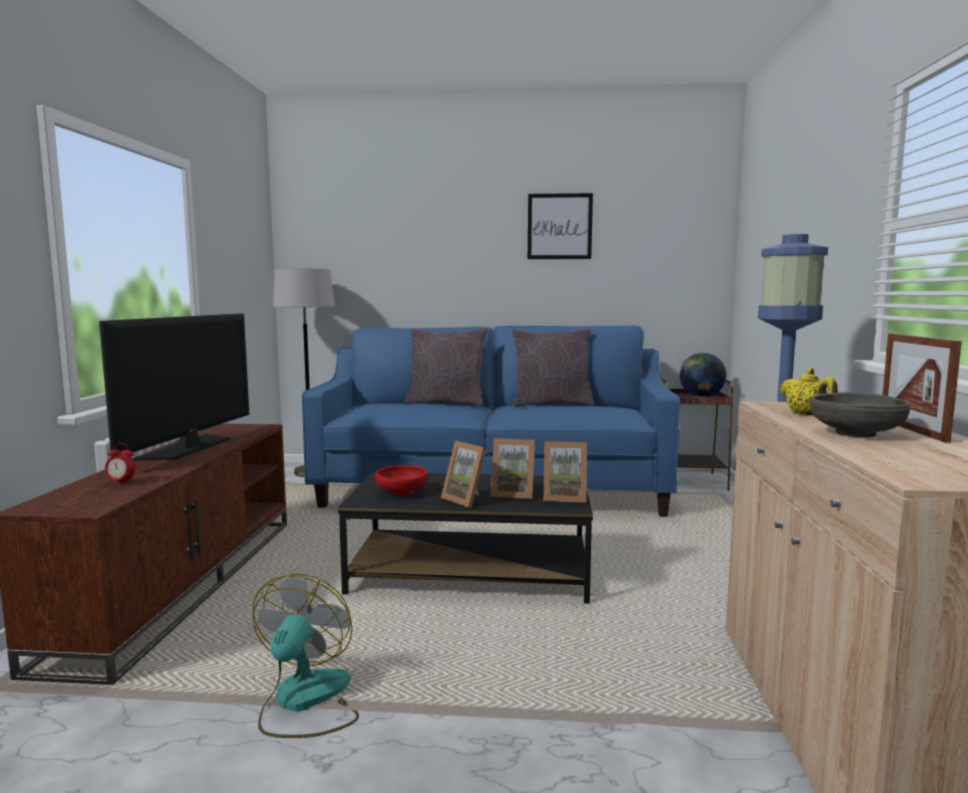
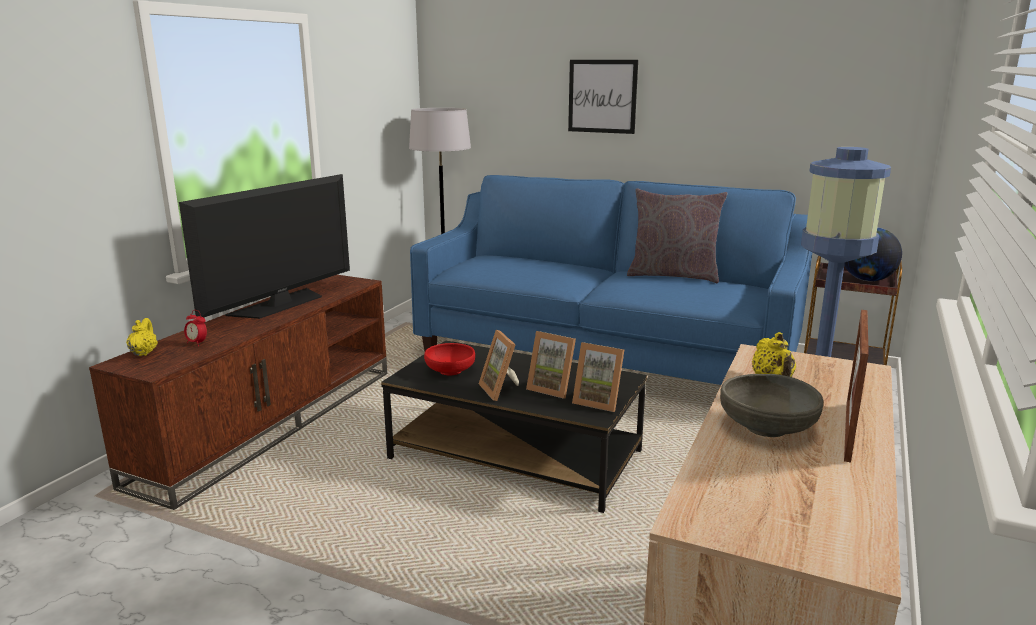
camera: 20 degrees right, 10 degrees up
(58, 496) = (144, 353): none -> yellow teapot
(305, 702) = (296, 558): fan -> none
(446, 403) = (562, 263): grey pillow -> none
(559, 226) = (717, 62): picture -> picture (602, 96)

